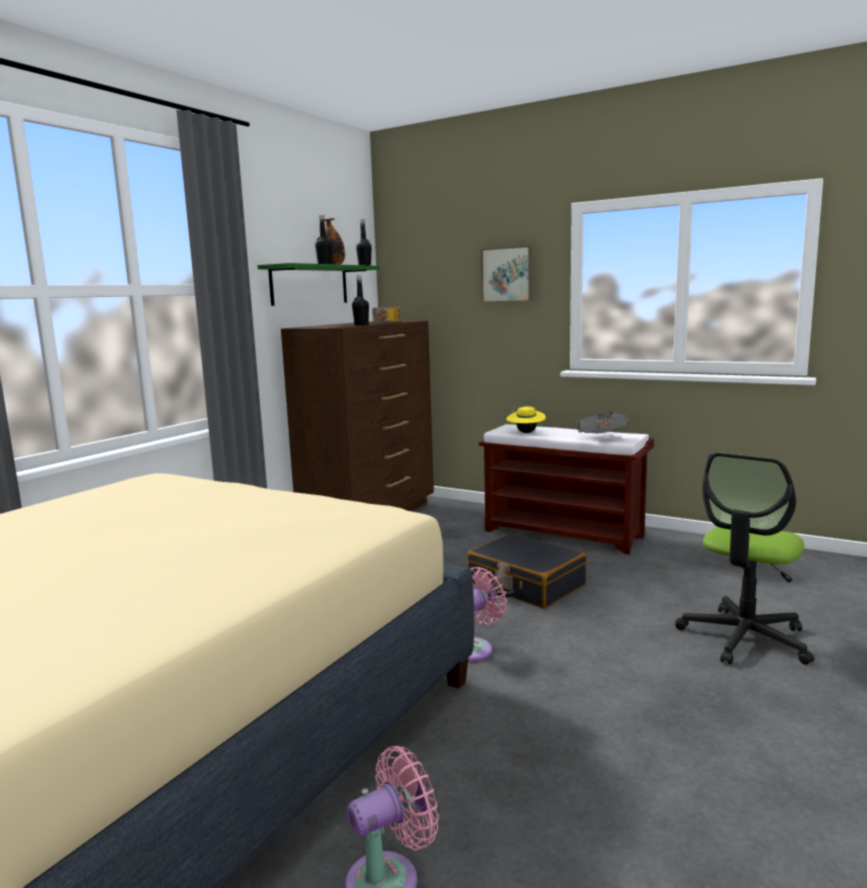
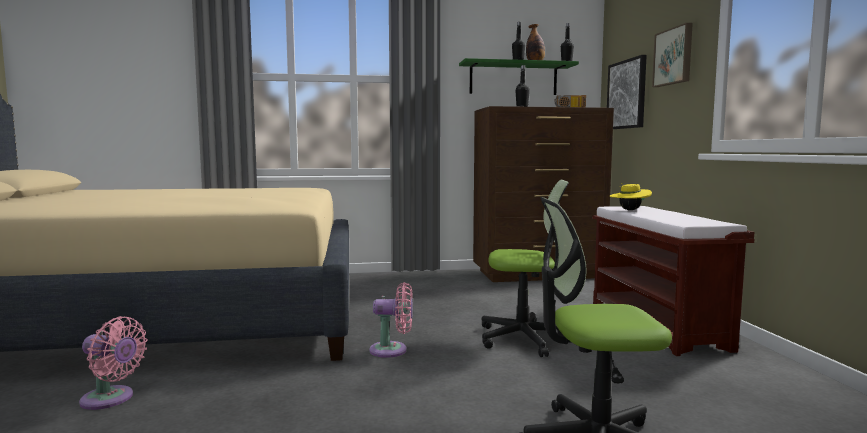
camera: 50 degrees right, 5 degrees down
(431, 305) = (627, 94): none -> picture
(526, 584) = (524, 338): black suitcase -> office chair
(601, 438) = (676, 220): newspaper -> none

